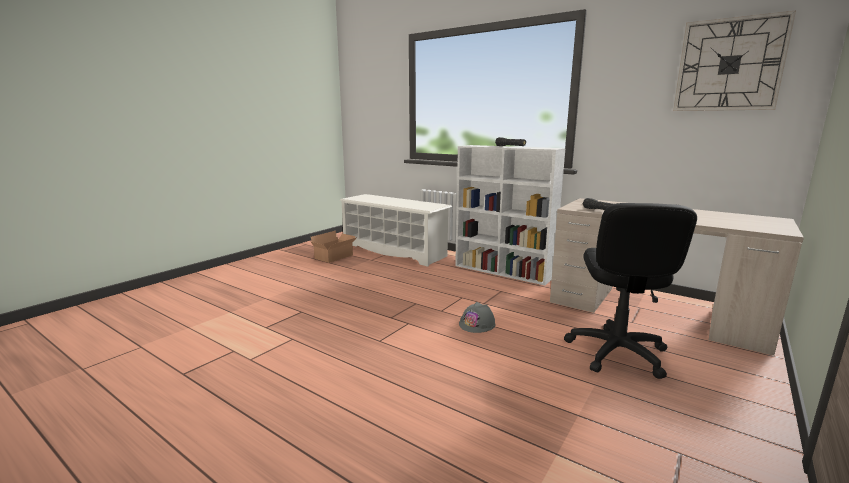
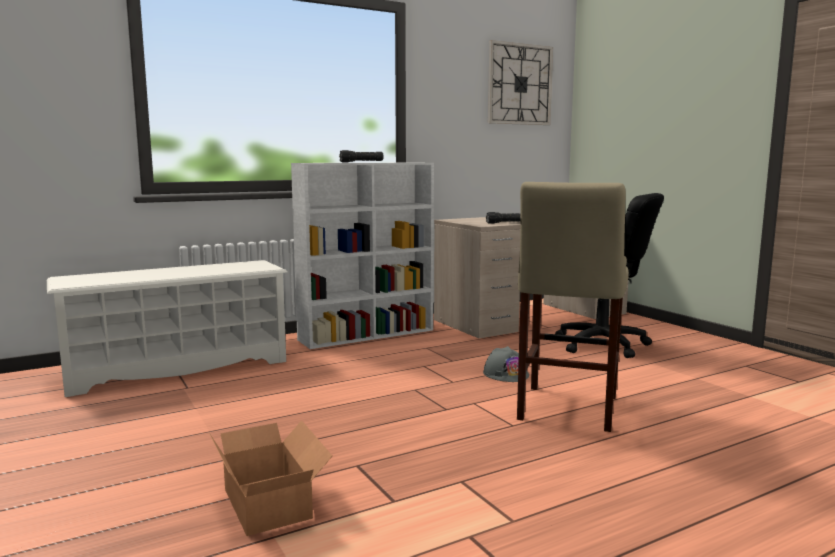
camera: 65 degrees left, 5 degrees down
(335, 257) = (111, 410): cardboard box -> cardboard box (270, 501)
(422, 355) = (566, 410): none -> beige stool

